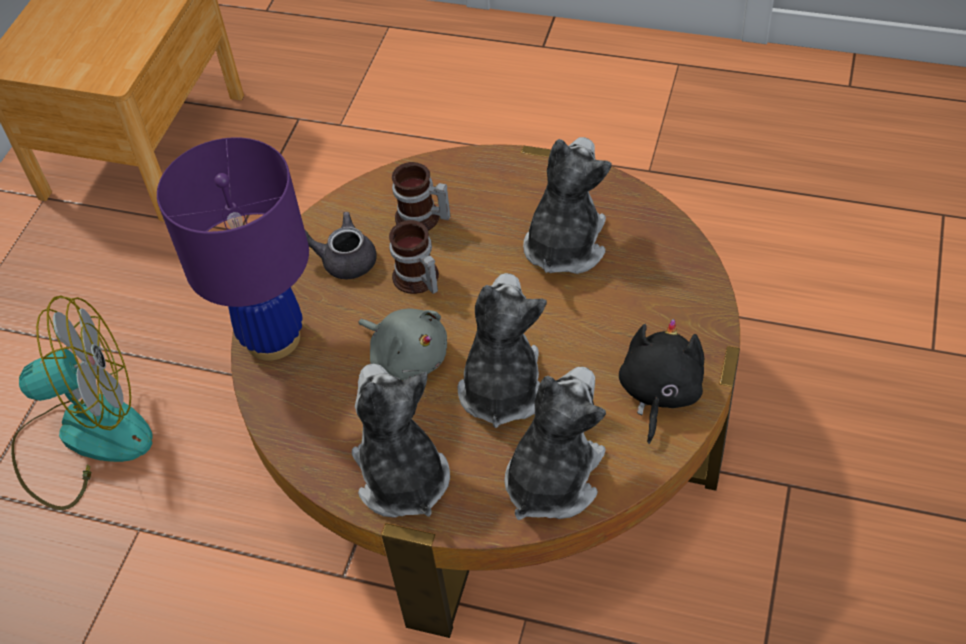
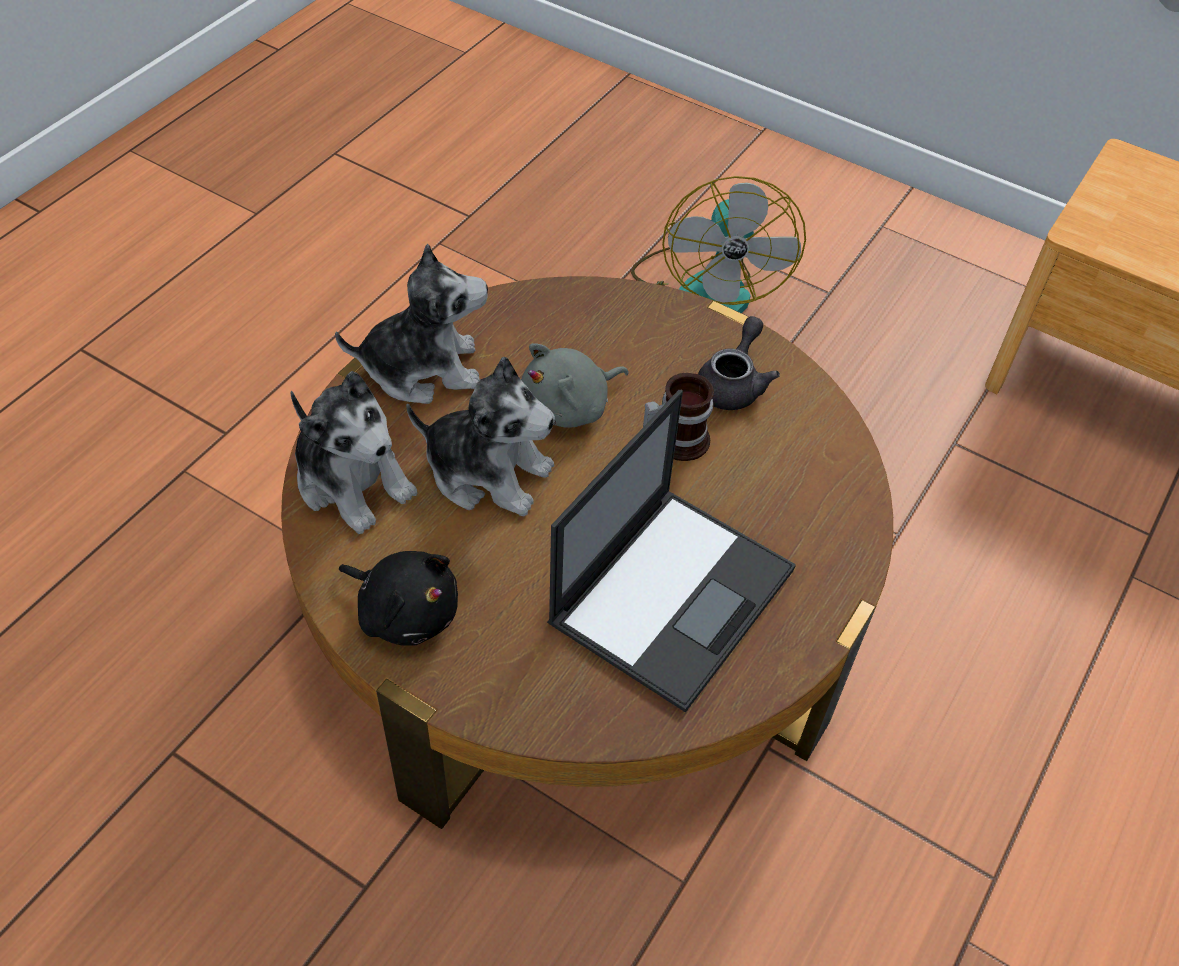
camera: 100 degrees right, 0 degrees up
(273, 338) = (644, 312): purple table lamp -> none
(421, 219) = (771, 466): mug -> none
(564, 245) = (673, 593): plush toy -> laptop

